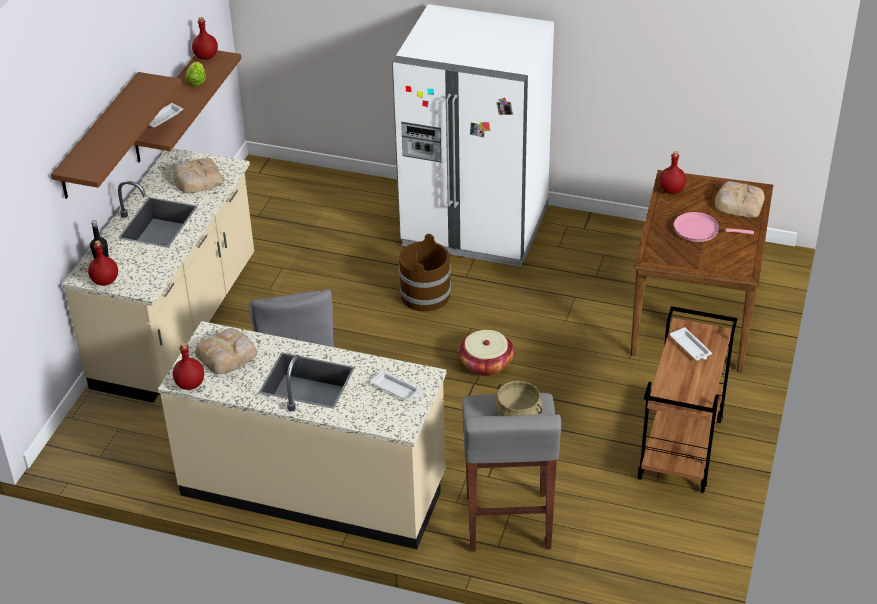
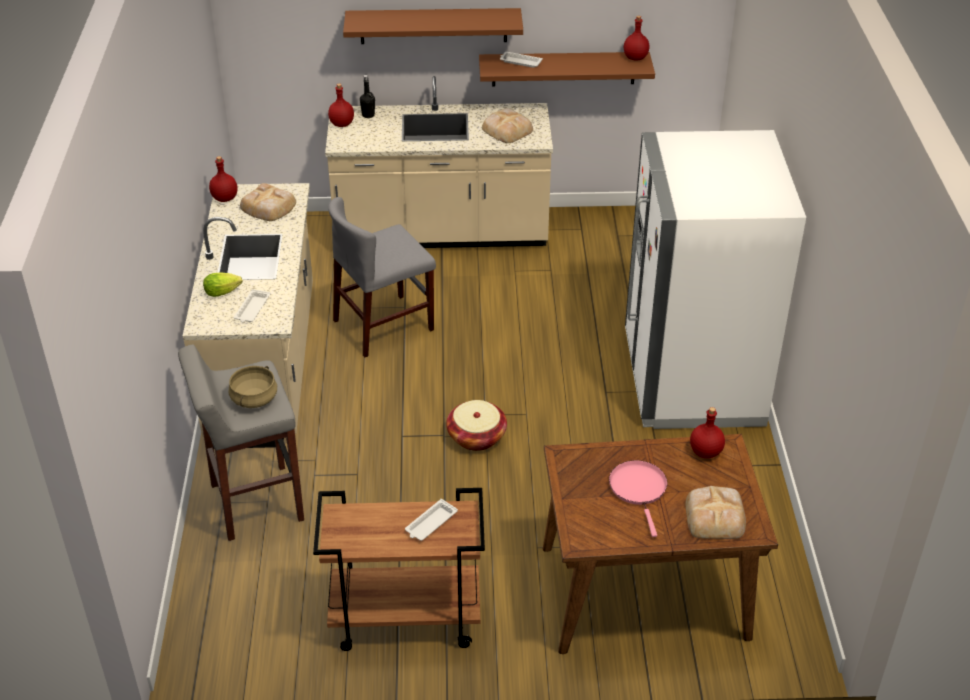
camera: 70 degrees right, 0 degrees up
(197, 80) = (592, 63): lettuce -> lettuce (224, 292)
(425, 295) = (561, 370): brown bucket -> none

